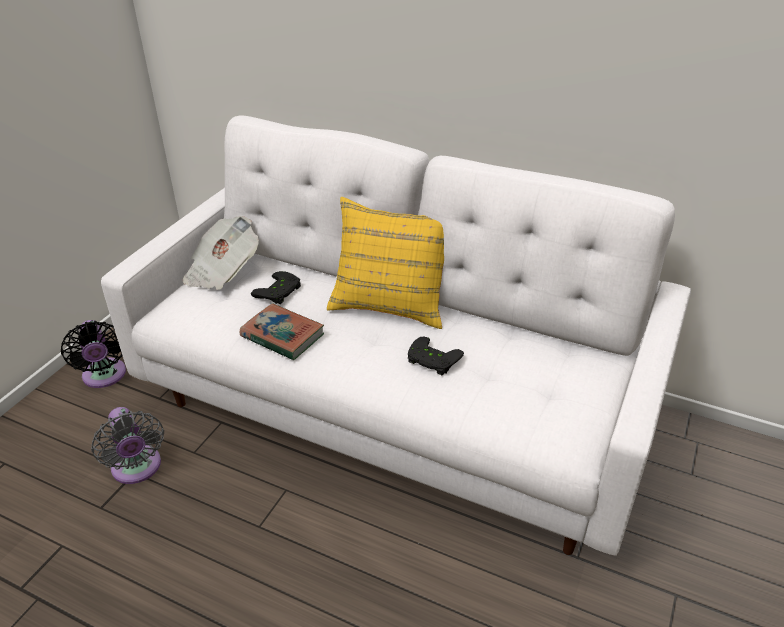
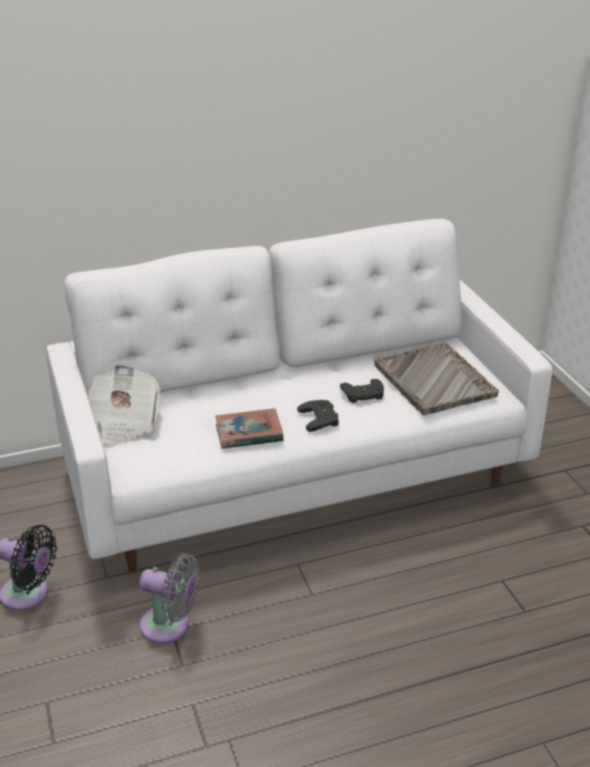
camera: 45 degrees left, 5 degrees down
(280, 292) = (195, 411): black game controller -> black game controller (321, 418)
(391, 302) = (283, 377): yellow pillow -> none
(524, 389) = (434, 381): none -> grey tray

